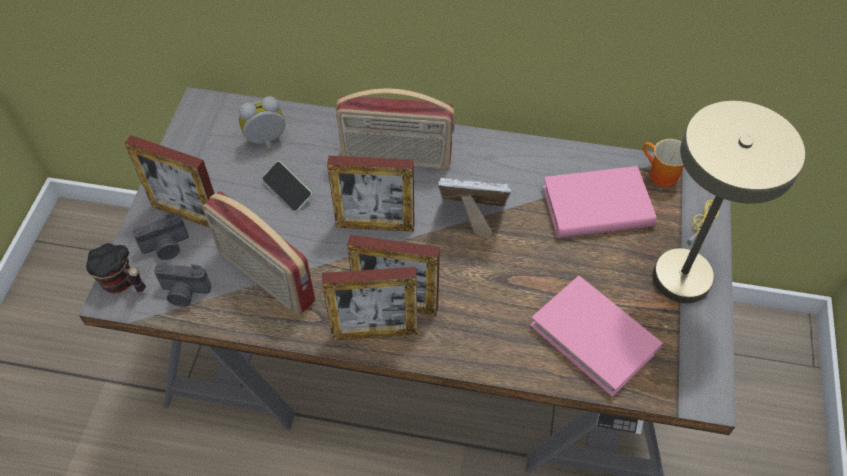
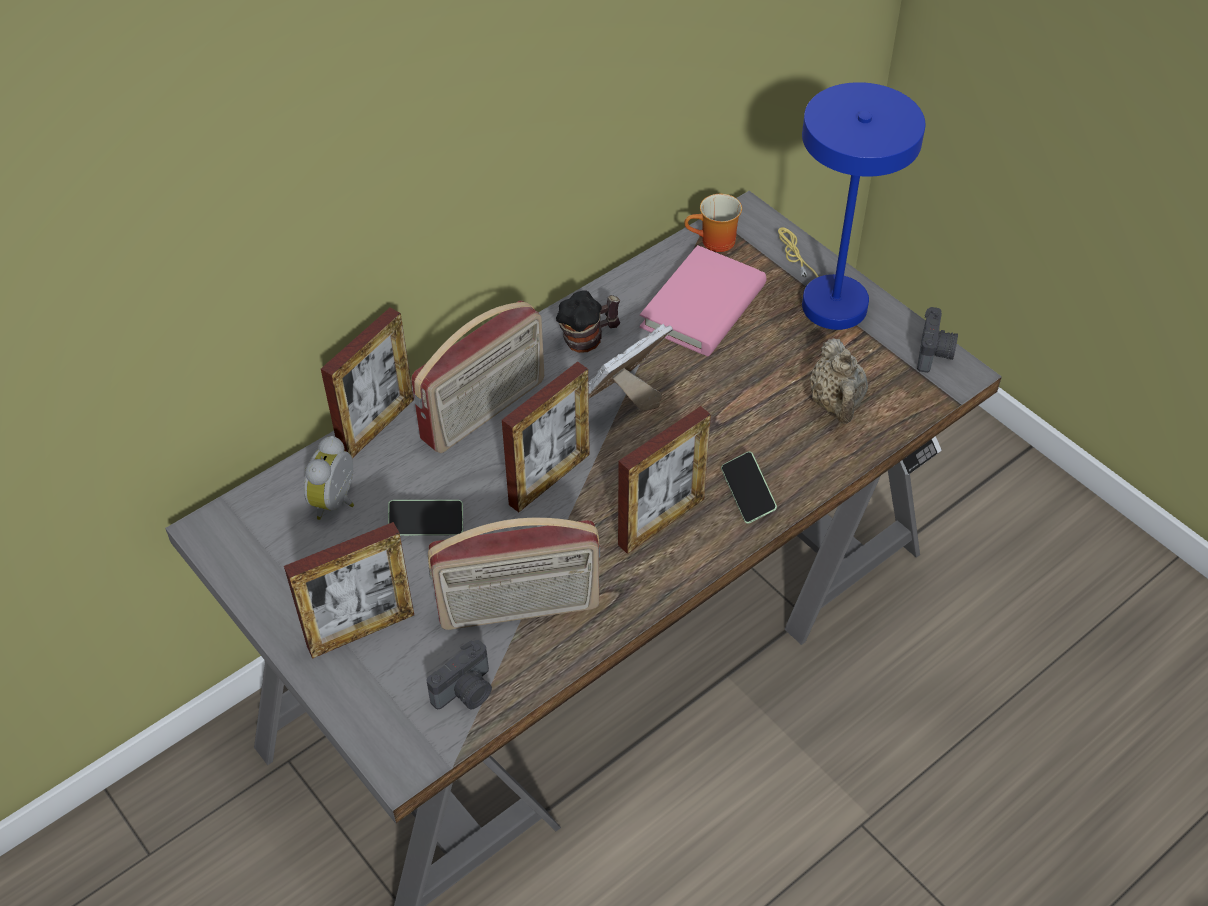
camera: 50 degrees left, 5 degrees down
(123, 283) = (393, 743): mug -> mug (588, 339)
(166, 247) = (386, 675): camera -> camera (935, 353)
(374, 332) = (676, 558): picture frame -> picture frame (377, 427)
(464, 336) = (747, 494): none -> phone
(594, 337) = (836, 404): pink book -> beige teapot
(684, 269) = (827, 298): beige table lamp -> blue table lamp

